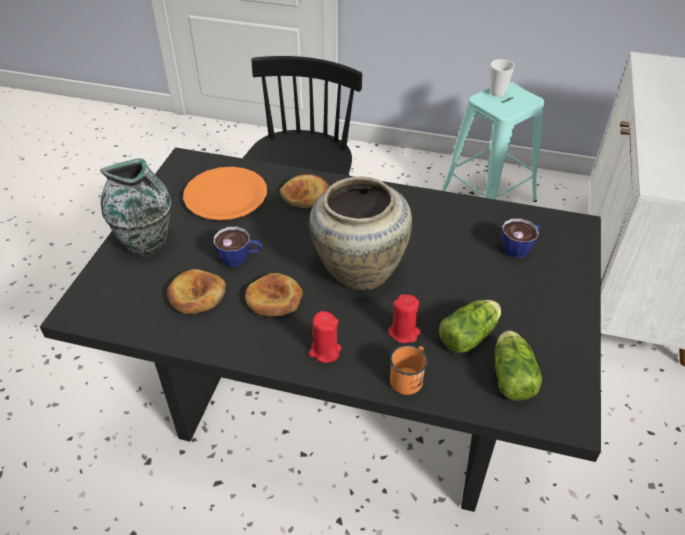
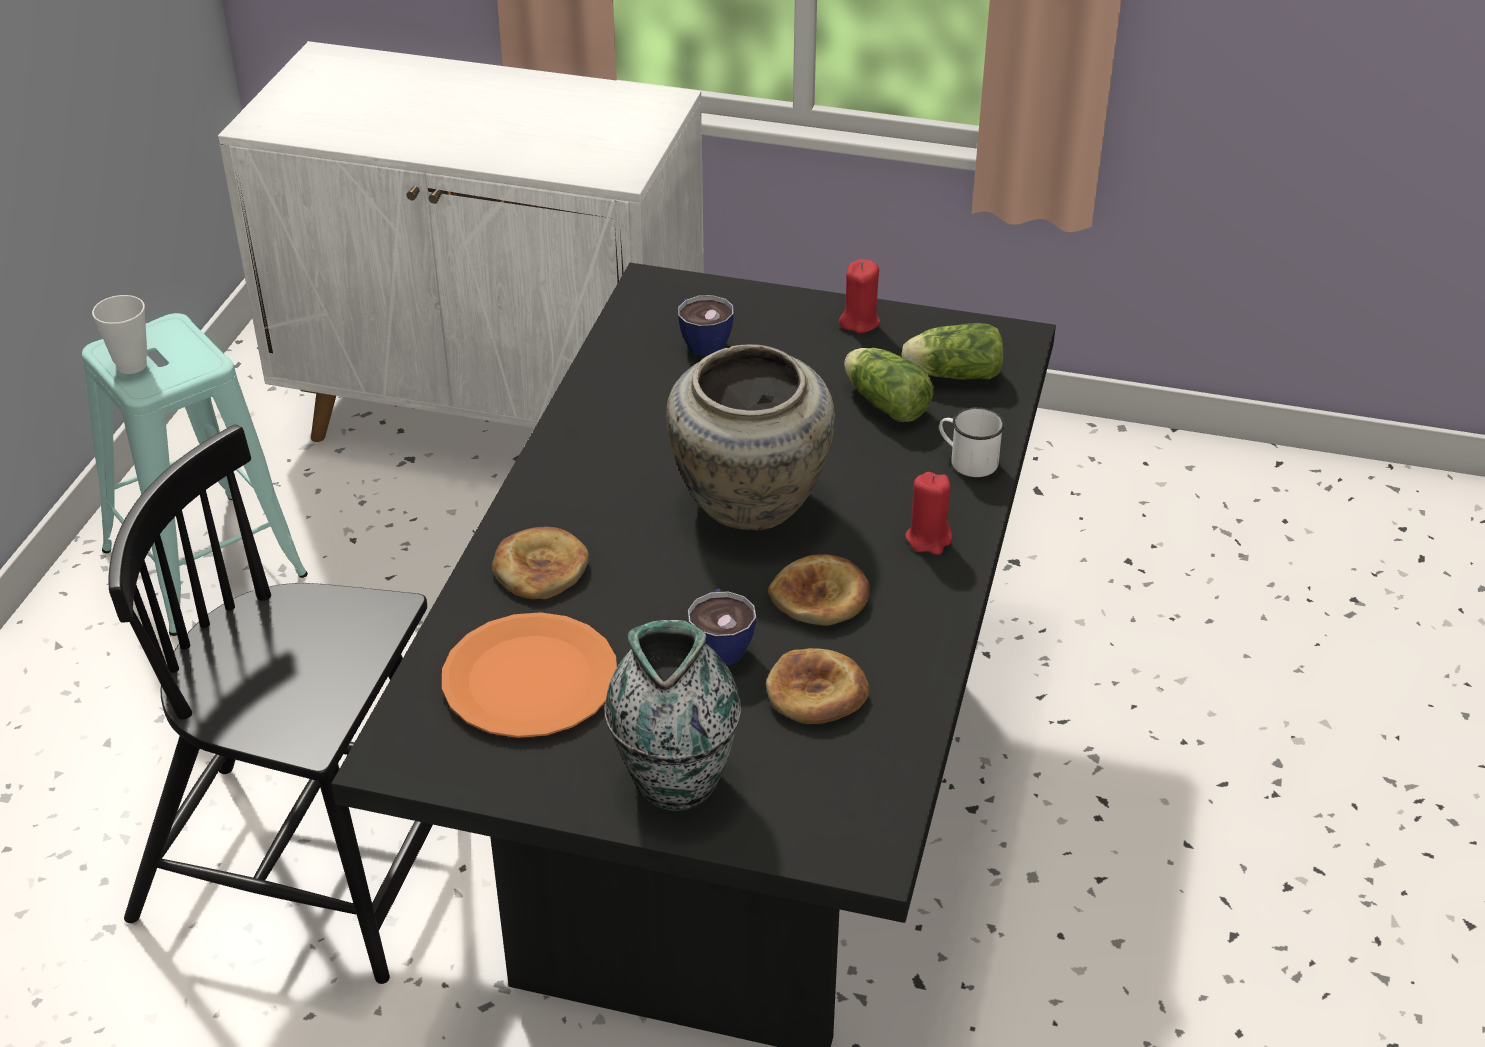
camera: 90 degrees left, 5 degrees down
(404, 332) = (884, 461): red candle -> red candle (859, 322)
(409, 377) = (967, 460): orange mug -> white mug

